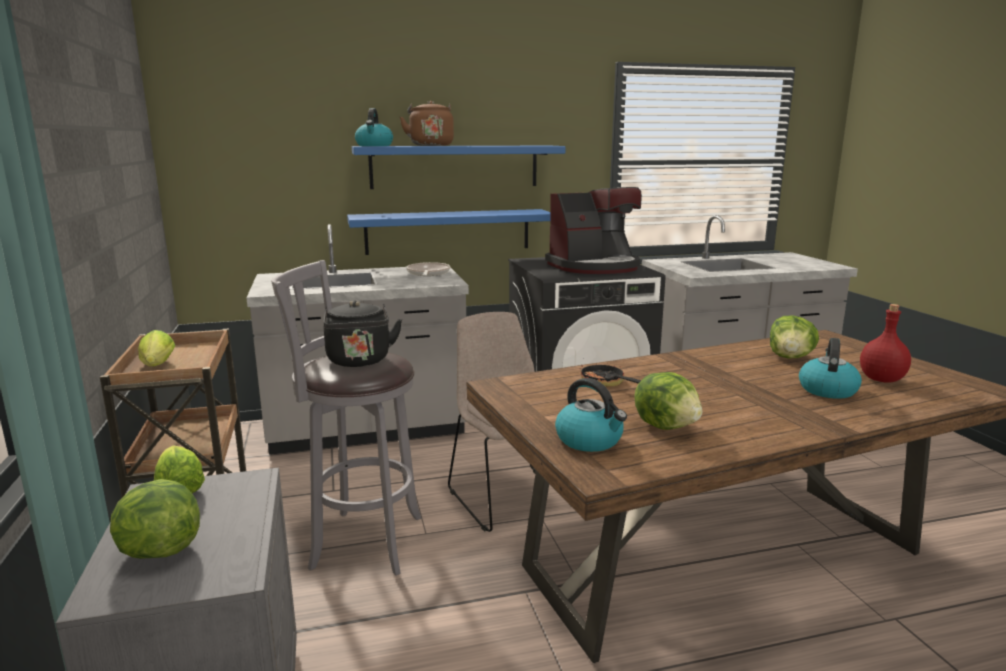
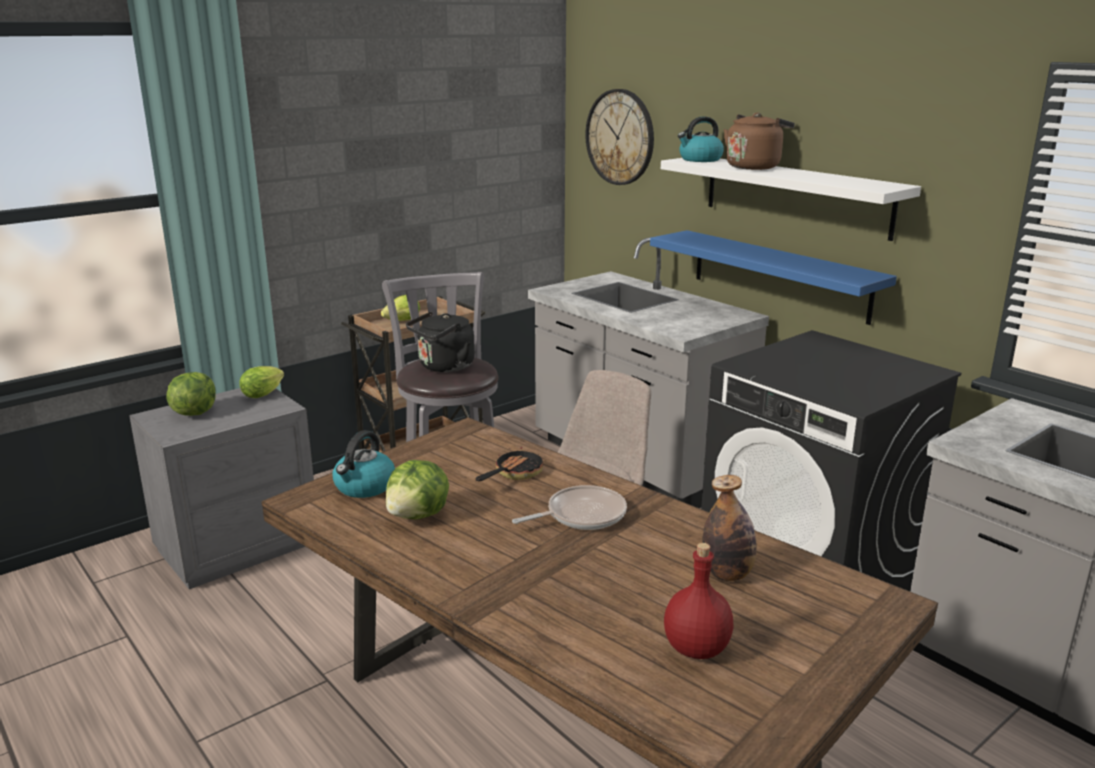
camera: 65 degrees right, 5 degrees up
(245, 139) = (620, 137): none -> wall clock
(428, 273) = (707, 318): frying pan -> frying pan (581, 515)
(455, 166) = (796, 195): blue shelf -> white shelf
(594, 267) = (840, 374): coffee machine -> none
(790, 357) = (727, 574): lettuce -> bottle
(827, 390) = (608, 603): kettle -> none

